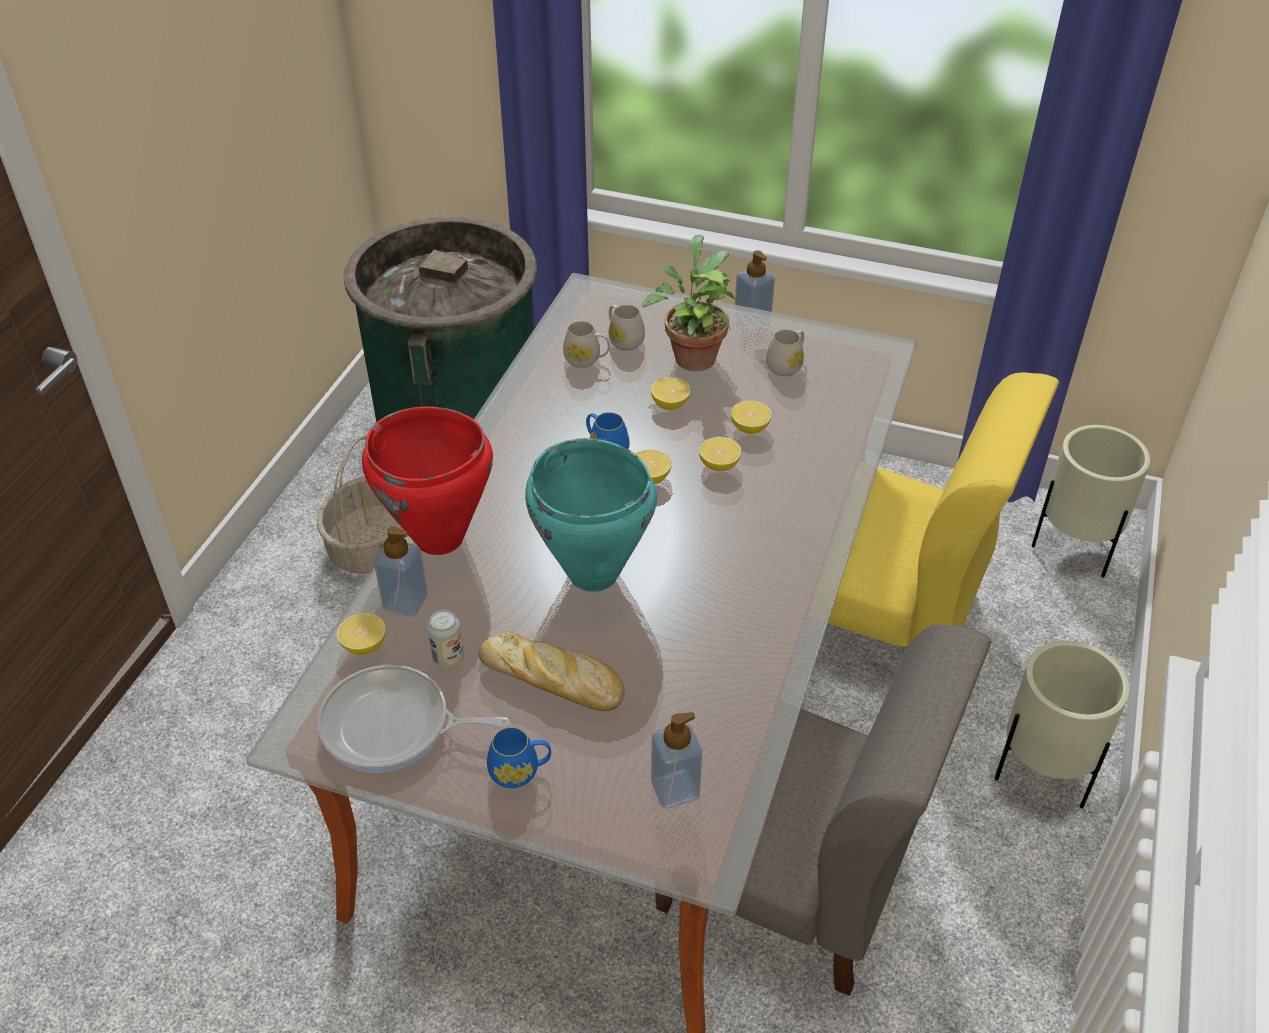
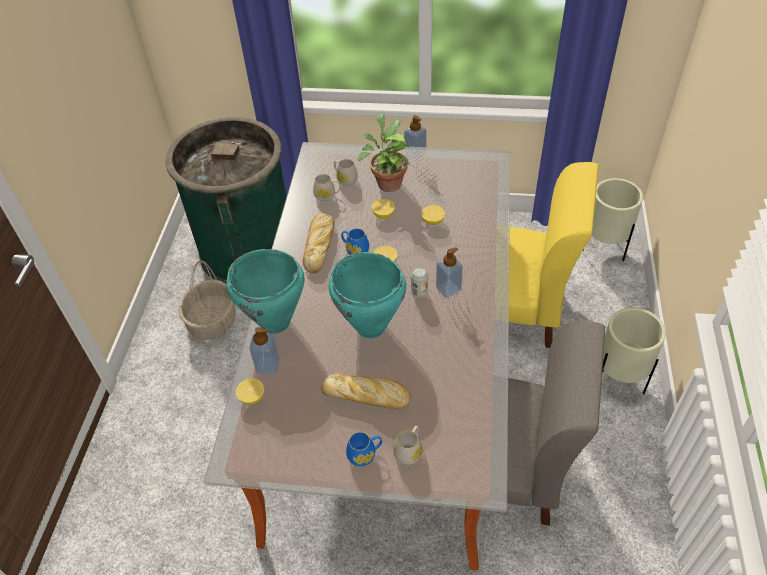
camera: 10 degrees left, 5 degrees up
(393, 727) = (284, 443): frying pan -> none
(439, 539) = (276, 323): red cooking pot -> turquoise cooking pot
(448, 658) = (303, 395): can -> can (419, 292)
(549, 433) = (319, 245): none -> bread
(675, 789) = (454, 446): soap dispenser -> soap dispenser (448, 289)
(719, 465) = (422, 247): lemon -> none
(787, 365) = (442, 179): white mug -> white mug (409, 451)

